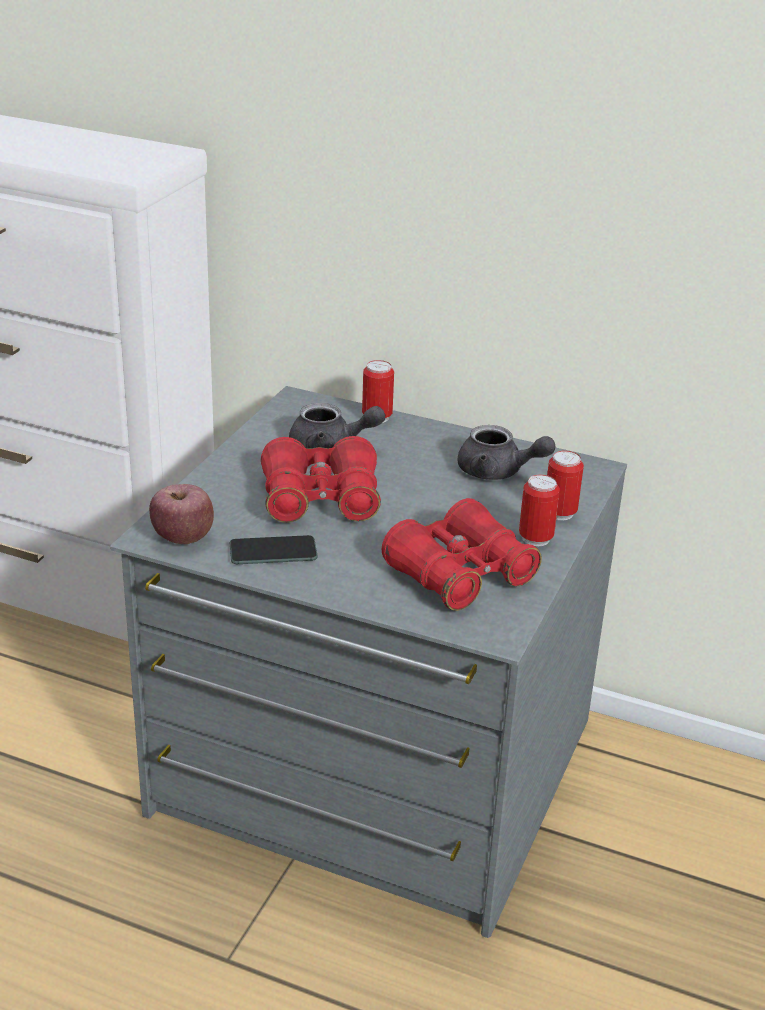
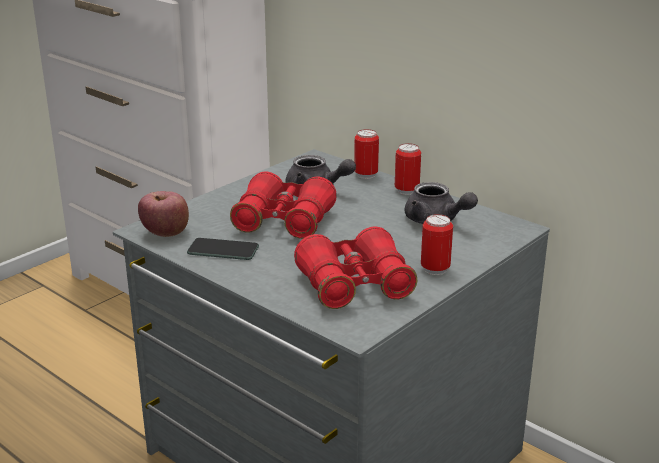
camera: 20 degrees right, 5 degrees down
(560, 513) = (467, 254): can -> can (406, 191)

